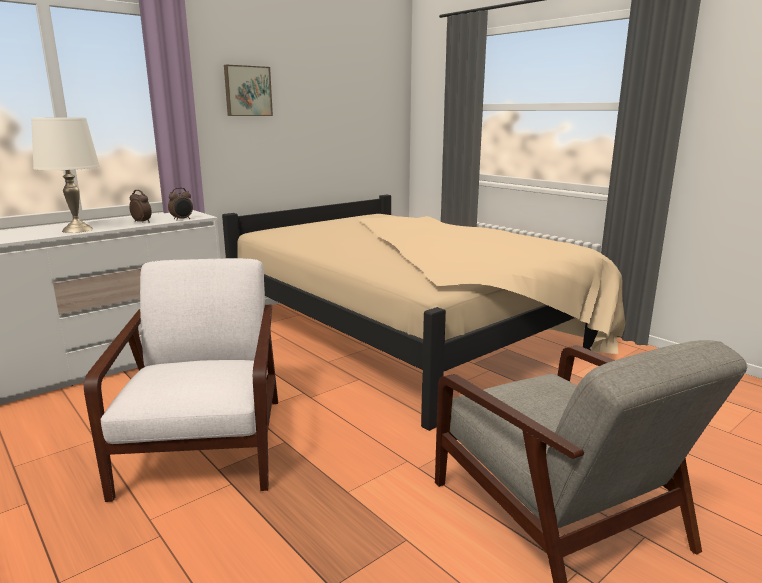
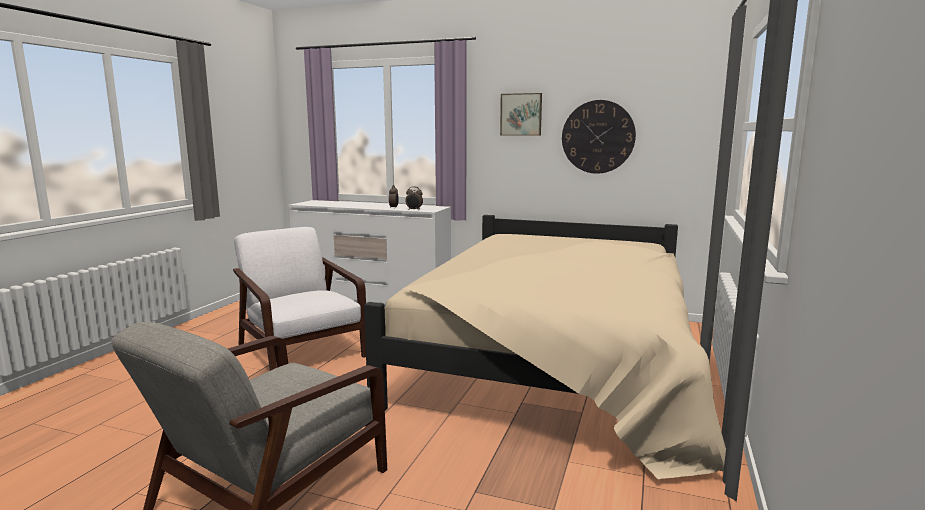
camera: 60 degrees right, 5 degrees down
(77, 230) = (357, 206): white table lamp -> none
(205, 443) = (300, 350): white armchair -> white armchair turned 90 degrees counterclockwise
(321, 117) = (598, 137): none -> wall clock

